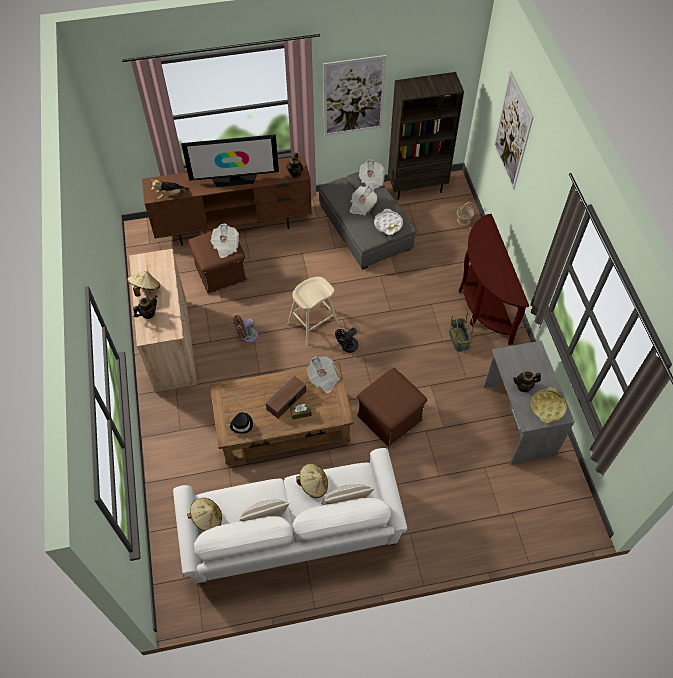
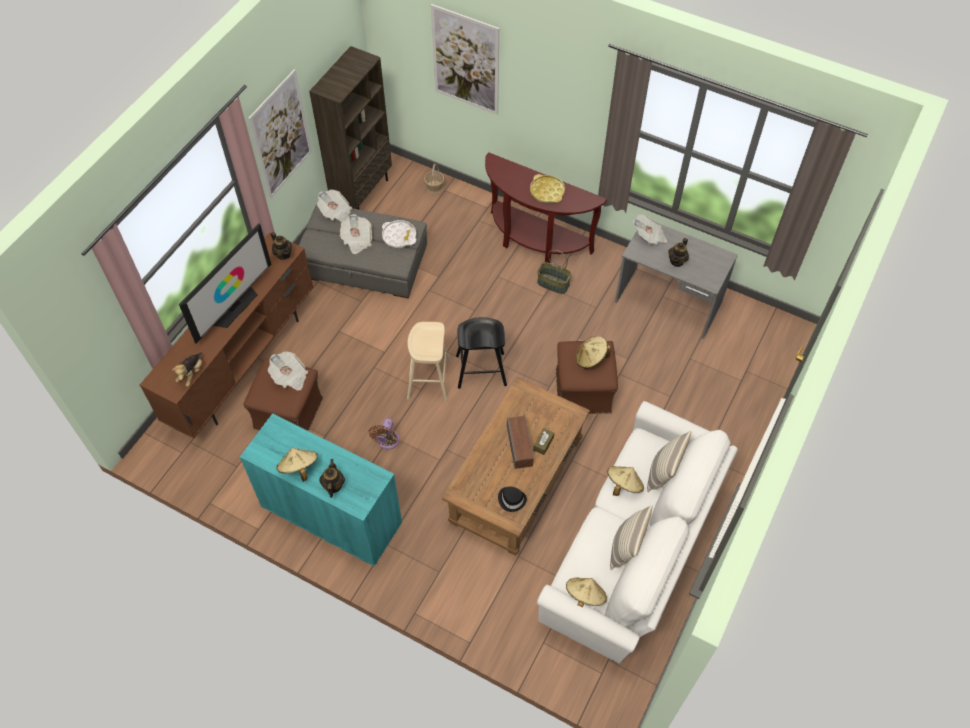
camera: 50 degrees left, 0 degrees up
(171, 345) = (331, 515): beige cabinet -> turquoise cabinet
(323, 379) = (523, 401): newspaper -> newspaper (649, 236)
(347, 347) = (481, 370): black fan -> black stool
(397, 395) = (591, 358): none -> beige hat
(547, 407) = (709, 261): yellow tray -> yellow tray (547, 191)

